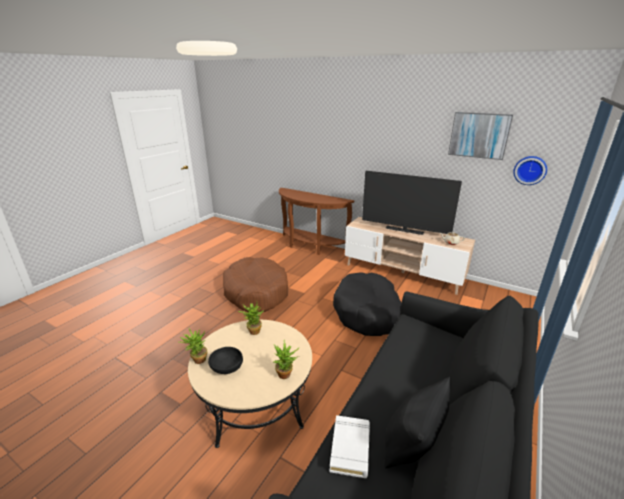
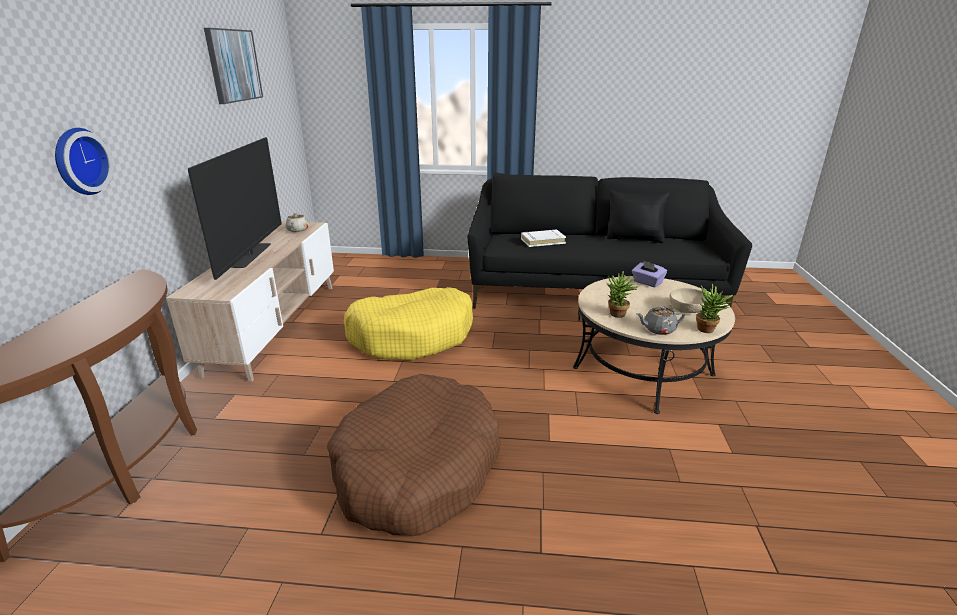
camera: 115 degrees left, 0 degrees up
(222, 338) = (658, 329): none -> grey teapot
(226, 368) = (688, 311): black bowl -> beige bowl
(286, 375) = (647, 282): potted plant -> purple tissue box
(350, 448) = (669, 250): white book -> white book (542, 241)
(368, 312) = (412, 336): black dog bed -> yellow dog bed
(530, 170) = (276, 105): wall clock -> wall clock (79, 161)

